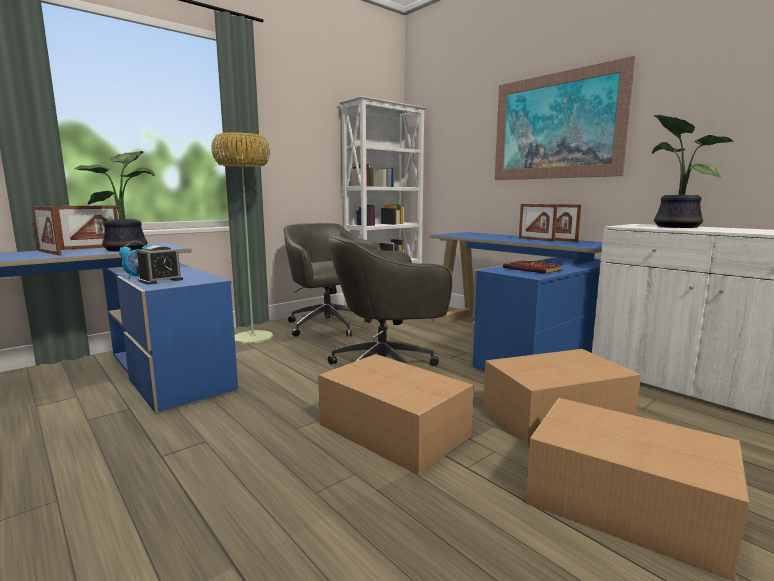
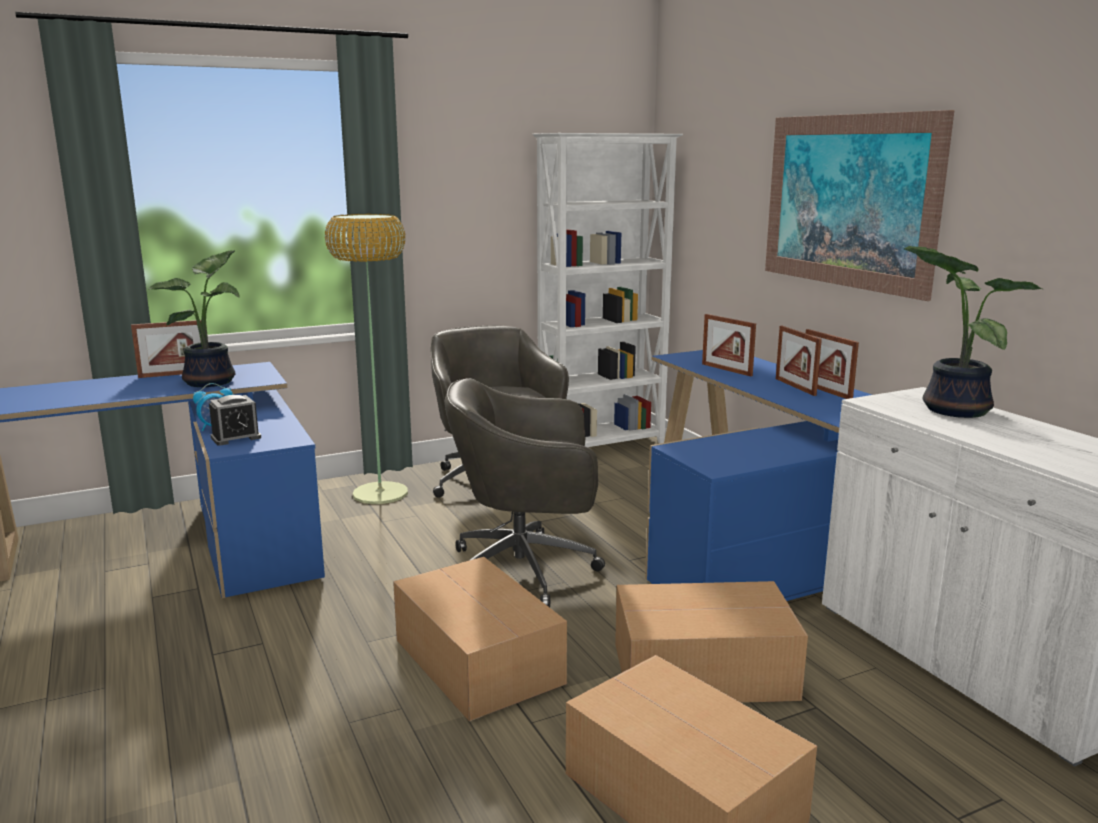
camera: 15 degrees right, 5 degrees up
(49, 253) = (124, 386): picture frame -> picture frame (726, 370)
(534, 269) = (738, 452): book -> none

